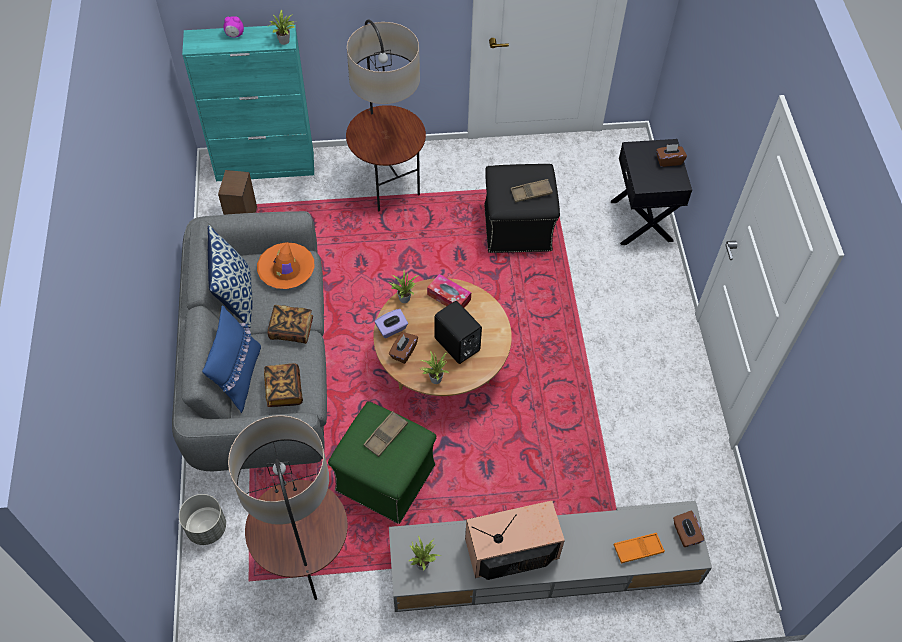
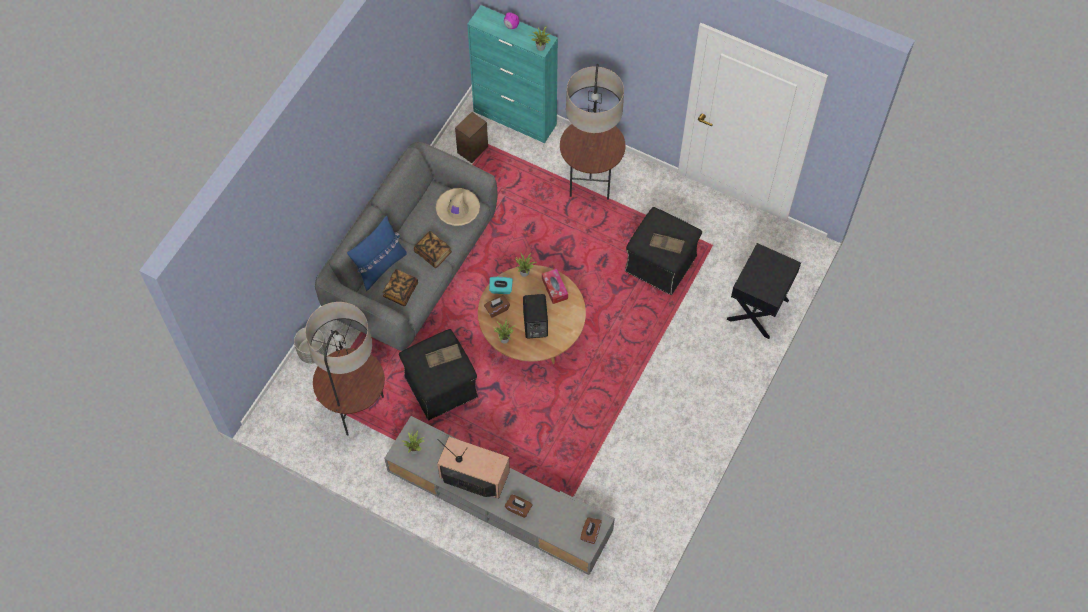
camera: 35 degrees right, 5 degrees up
(235, 297) = (413, 211): pillow -> none
(286, 270) = (458, 210): orange hat -> beige hat
(384, 477) = (440, 386): green ottoman -> black ottoman
(392, 329) = (501, 289): purple tissue box -> turquoise tissue box
(638, 549) = (552, 523): orange tray -> none
(669, 161) = (779, 276): brown tissue box -> brown tissue box (518, 508)

